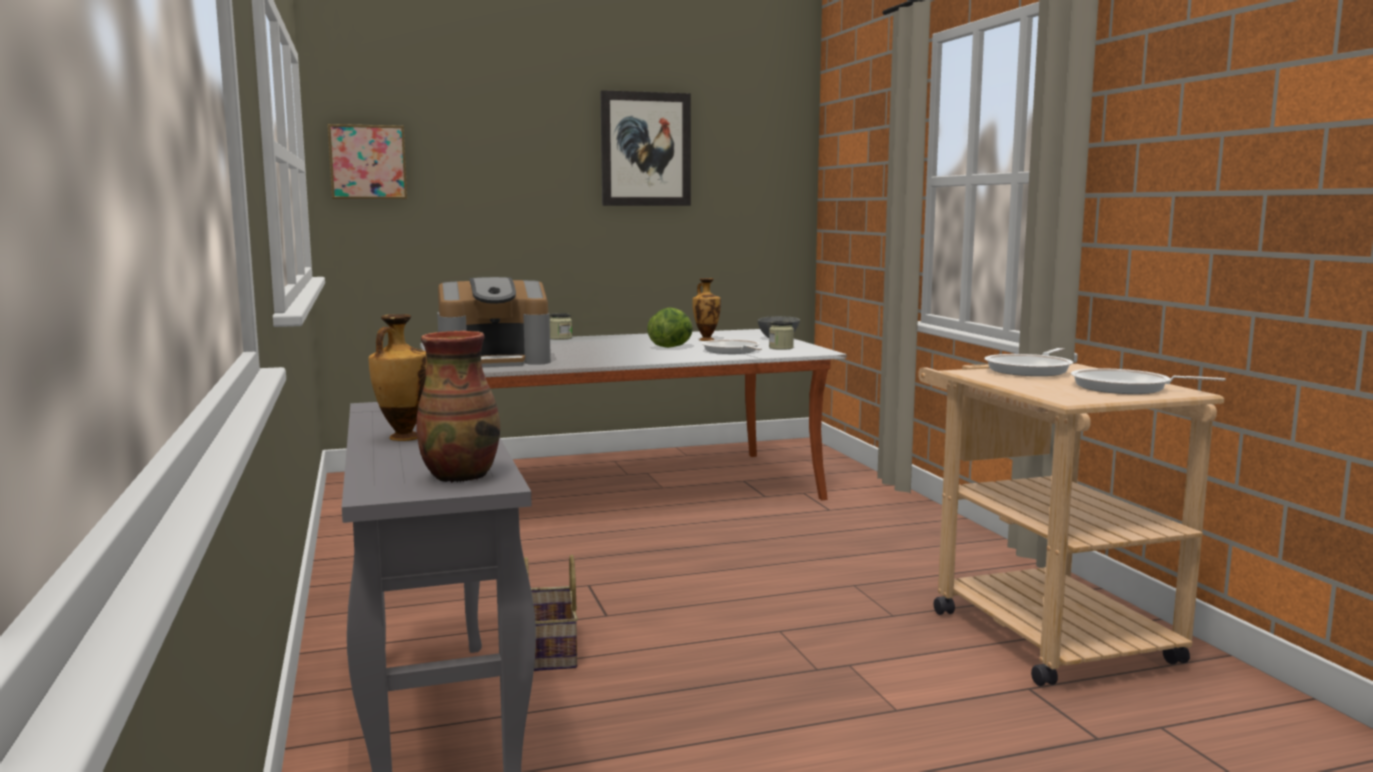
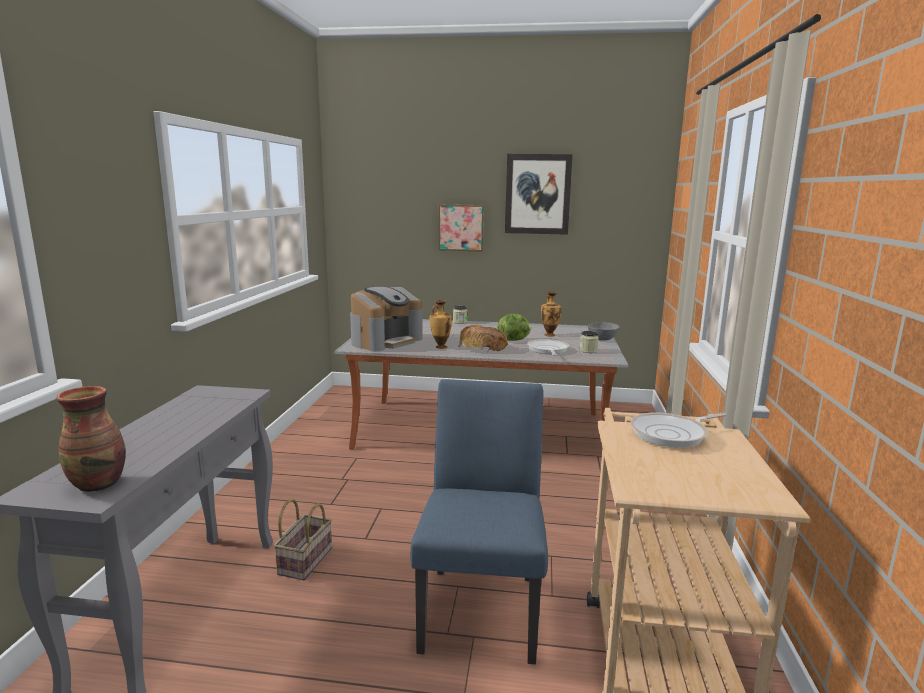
camera: 25 degrees right, 5 degrees up
(368, 162) = (359, 202): picture -> picture (461, 227)
(402, 438) = (152, 429): vase -> vase (440, 347)
(495, 360) = (386, 341): coffee machine -> coffee machine turned 60 degrees counterclockwise
(644, 355) = (482, 347): none -> bread
(825, 638) = (482, 604): none -> blue chair
(1126, 388) = (722, 481): frying pan -> none

